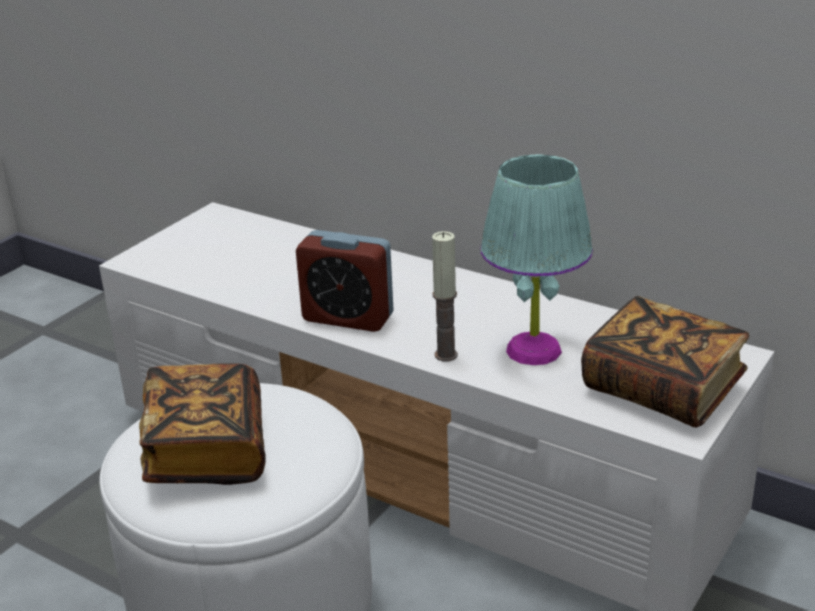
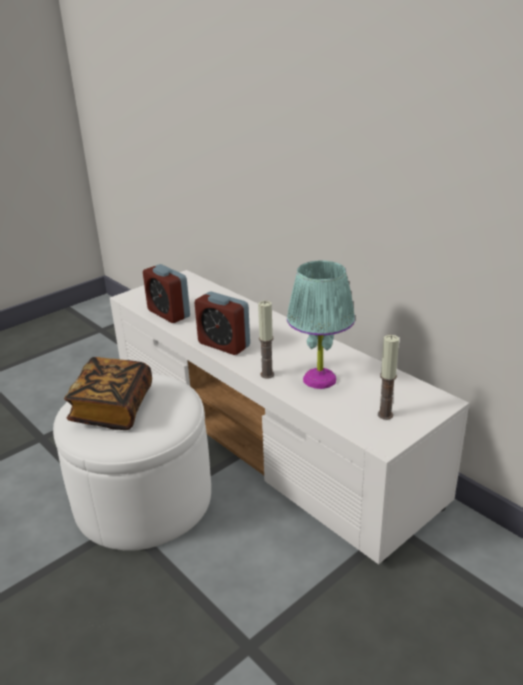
camera: 15 degrees right, 0 degrees up
(223, 279) = (168, 313): none -> alarm clock
(662, 389) = (385, 415): book -> candle

